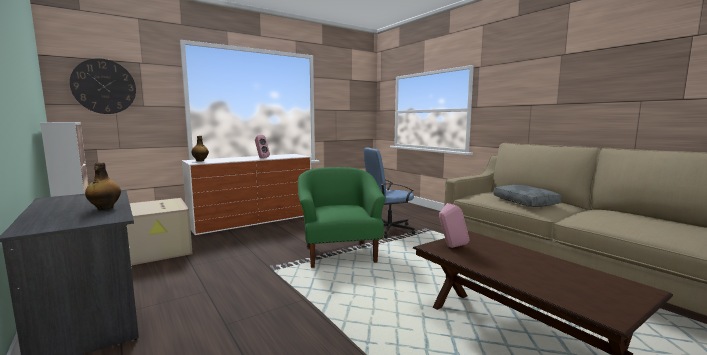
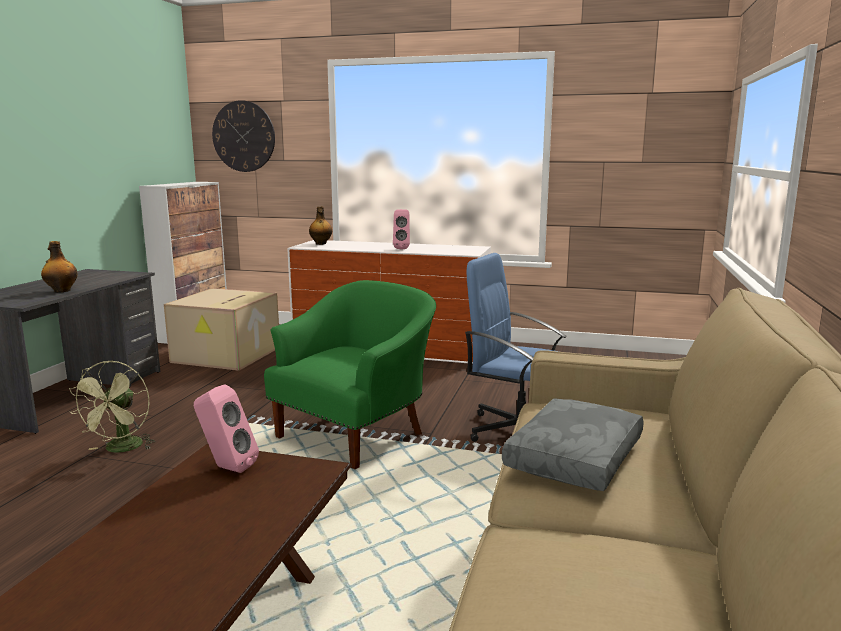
camera: 50 degrees right, 5 degrees up
(240, 311) = (121, 449): none -> green fan

